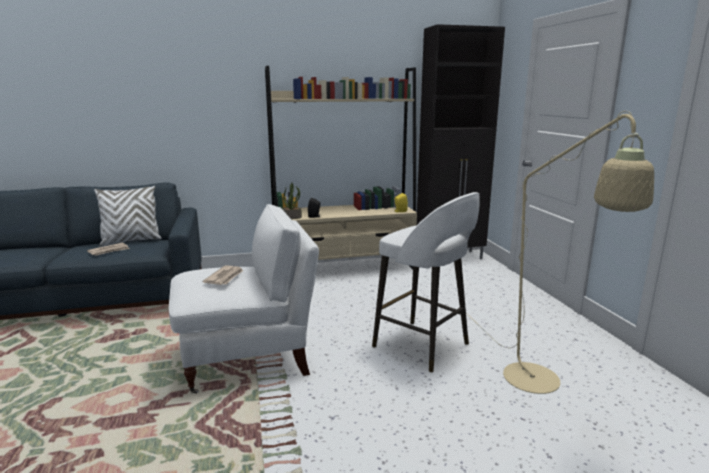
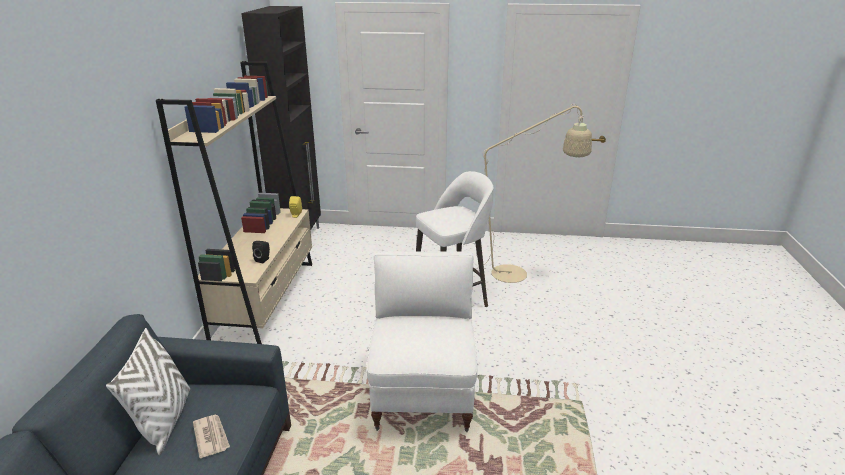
camera: 70 degrees left, 10 degrees up
(225, 277) = (429, 330): newspaper -> none
(292, 217) = (250, 273): potted plant -> none

